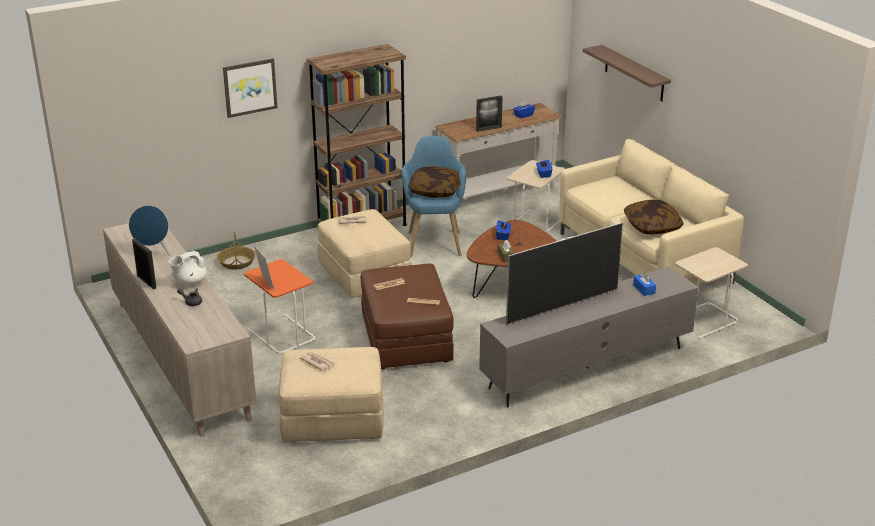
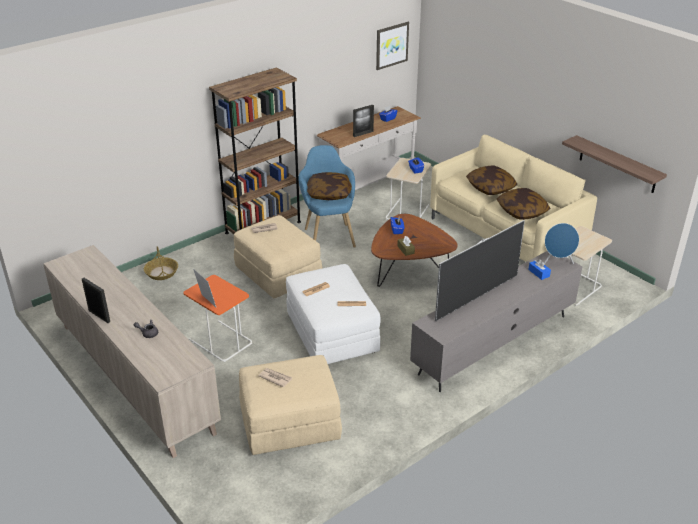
camera: 10 degrees left, 5 degrees up
(153, 252) = (97, 284): blue speaker -> blue speaker (557, 262)
(189, 282) = (140, 312): white teapot -> none
(250, 87) = (161, 117): picture -> picture (391, 45)
(406, 339) = (332, 333): brown ottoman -> white ottoman
(625, 199) = (490, 187): none -> pillow
(634, 73) = (484, 78): shelf -> shelf (617, 164)

